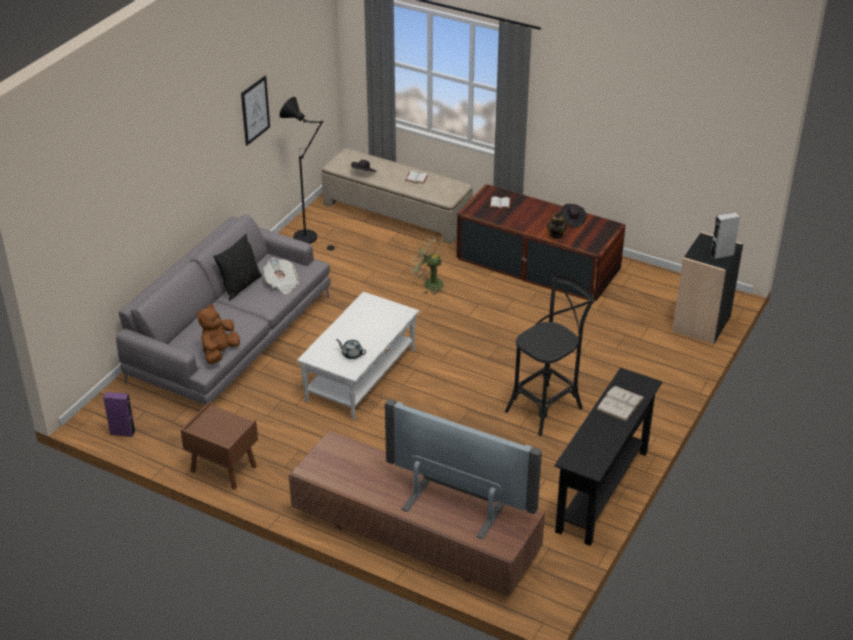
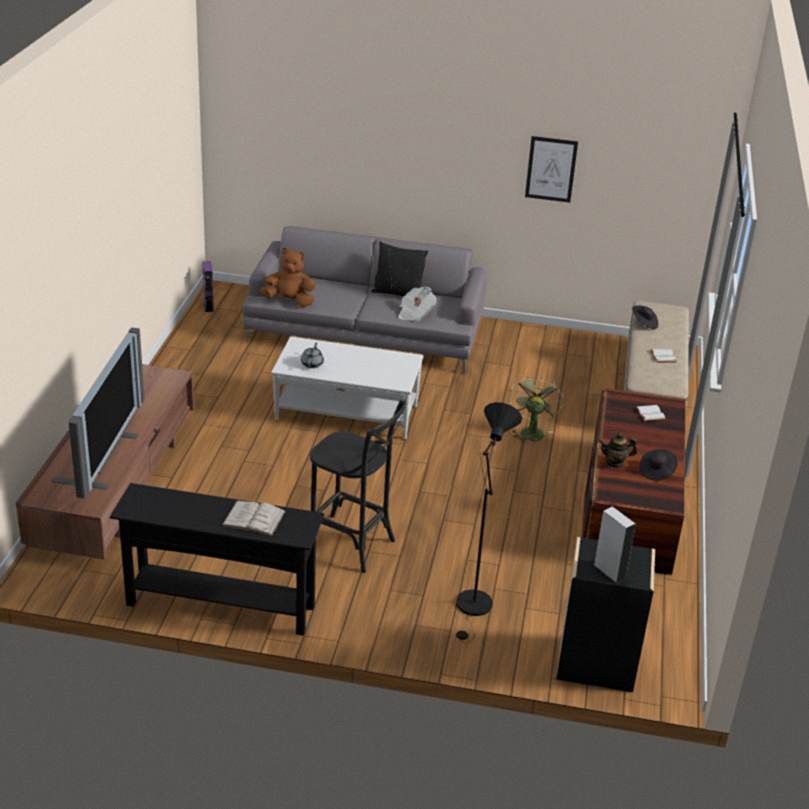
camera: 70 degrees right, 5 degrees down
(223, 469) = (177, 362): brown nightstand -> none
(310, 238) = (558, 346): black floor lamp -> black floor lamp (474, 608)

